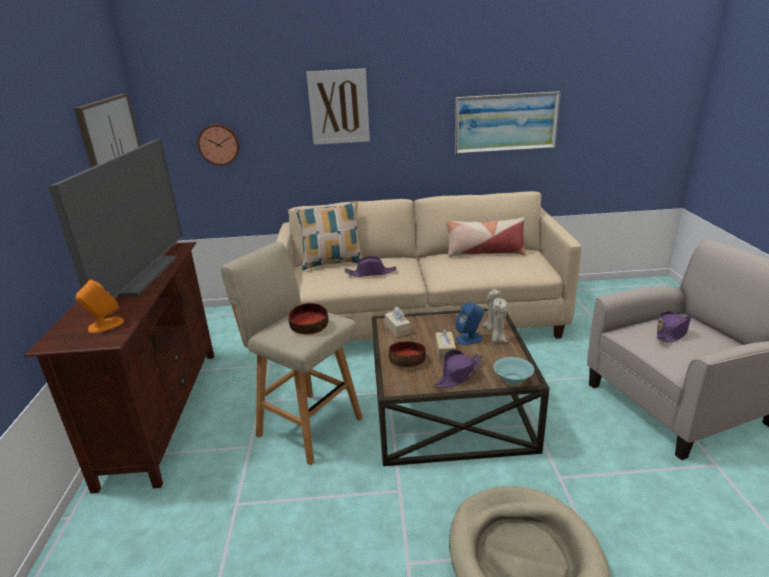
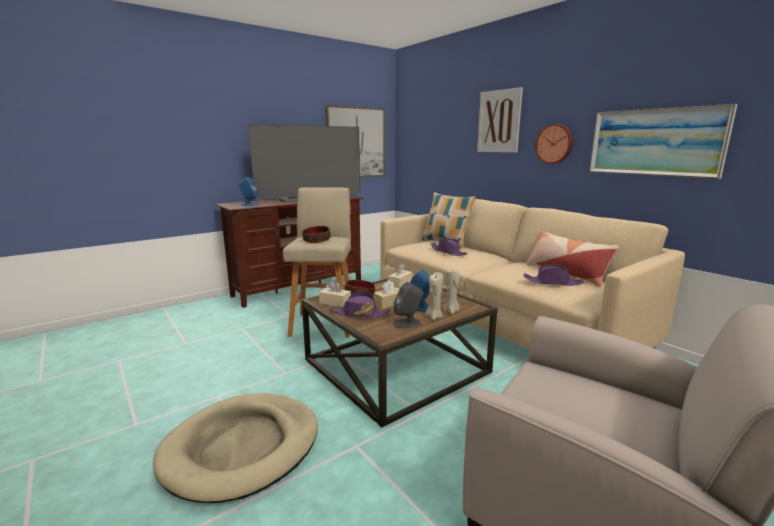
camera: 55 degrees right, 10 degrees down
(105, 325) = (249, 204): orange speaker -> blue speaker
(219, 144) = (427, 147): wall clock -> wall clock (554, 144)
(414, 381) = (335, 303): none -> beige tissue box
(501, 357) = (408, 323): none -> grey speaker
(513, 379) = (376, 333): turquoise bowl -> none
(671, 332) = (590, 397): purple hat -> purple hat (553, 282)

